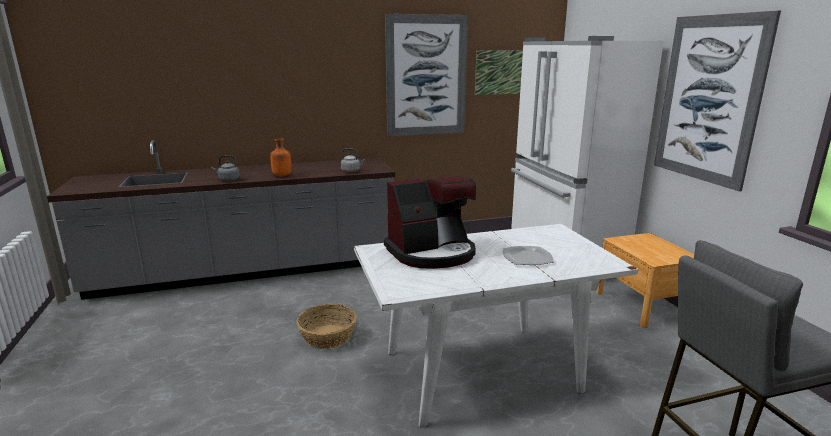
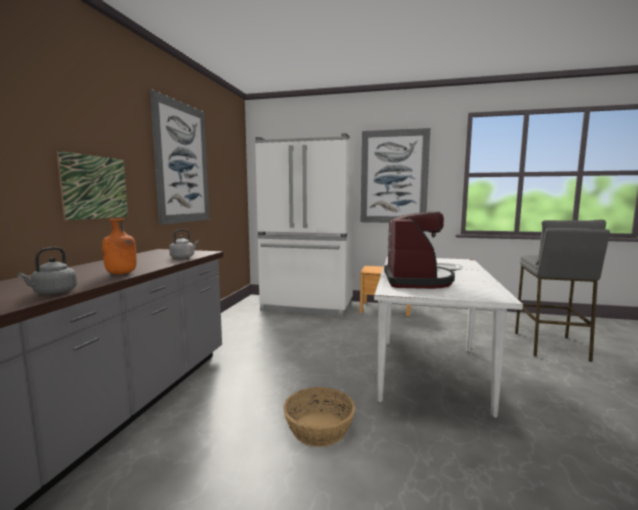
camera: 60 degrees left, 10 degrees down
(499, 72) = (222, 167): picture -> picture (95, 187)

